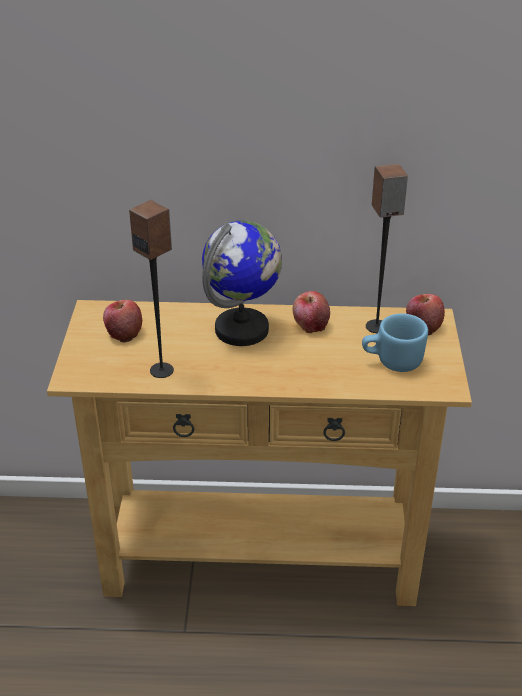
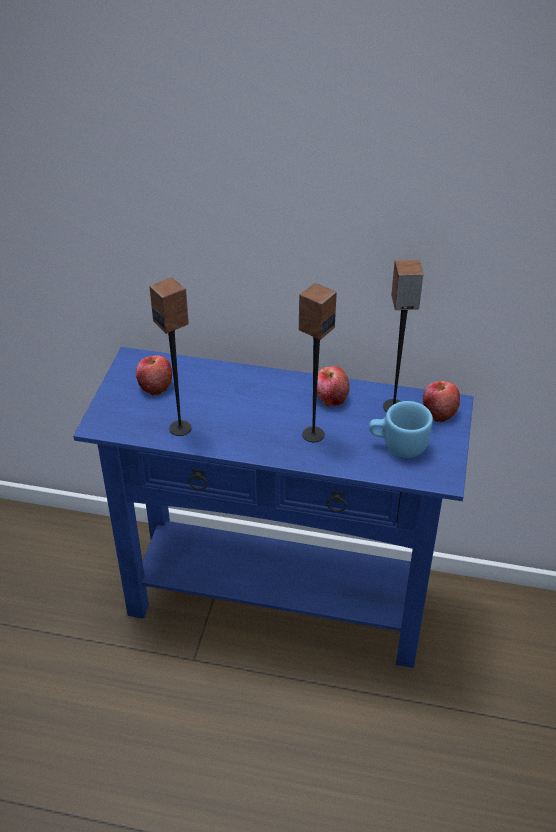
camera: 10 degrees right, 5 degrees up
(242, 330) = (265, 395): globe -> none
(261, 559) = (278, 601): beige console table -> blue console table
(302, 361) = (313, 434): none -> speaker

